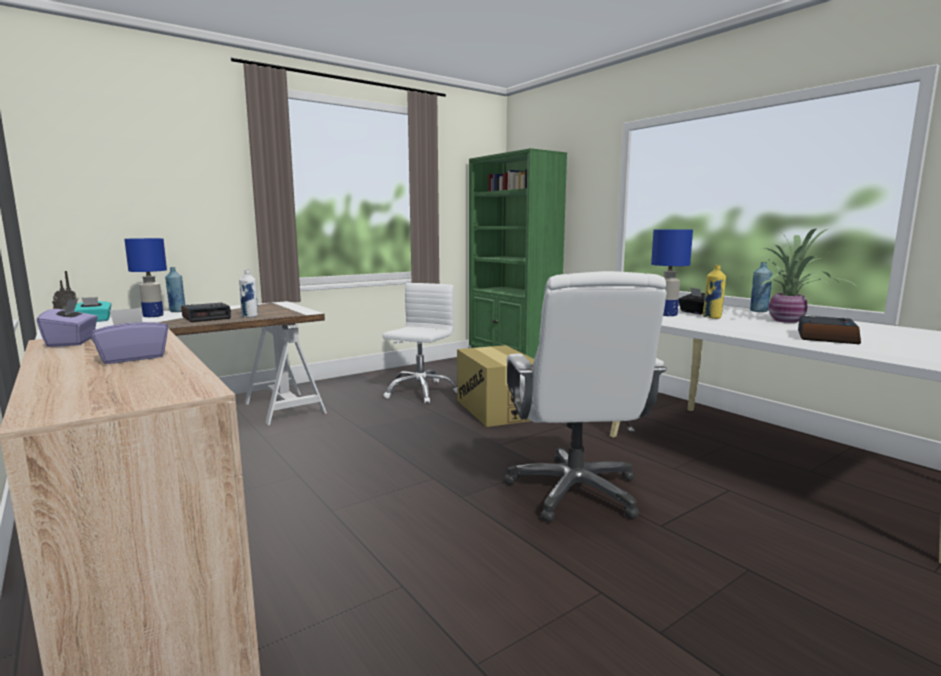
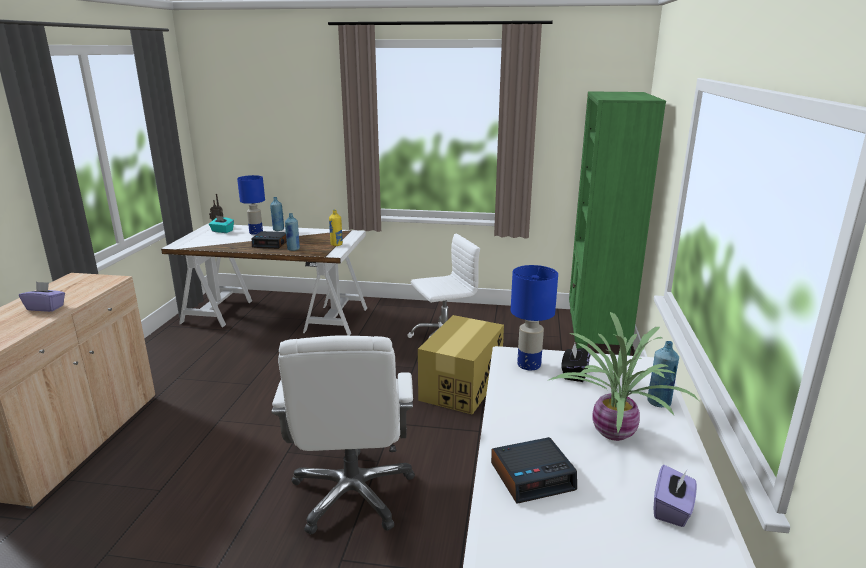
camera: 45 degrees right, 10 degrees up
(72, 342) = (72, 281): purple tissue box -> purple tissue box (672, 509)
(250, 316) = (293, 249): white bottle -> blue bottle
(575, 491) = (353, 493): white office chair -> white office chair turned 45 degrees counterclockwise
(712, 317) = (555, 389): yellow bottle -> yellow bottle (336, 244)

